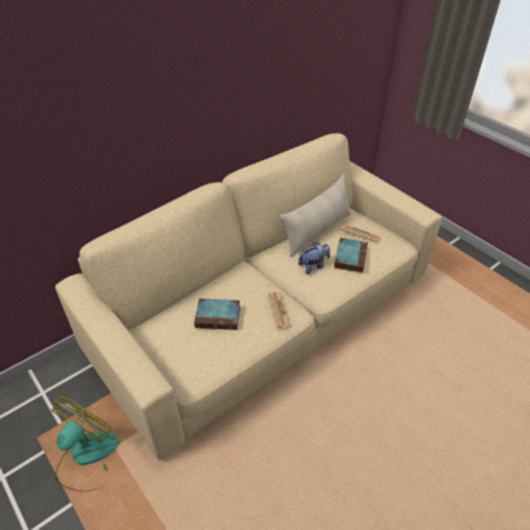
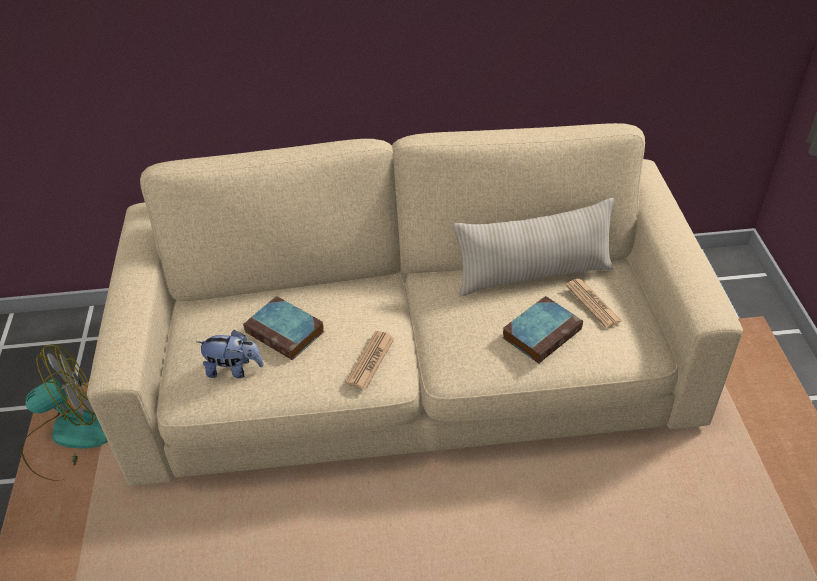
camera: 35 degrees right, 0 degrees up
(313, 266) = (477, 322): plush toy -> plush toy (234, 369)

